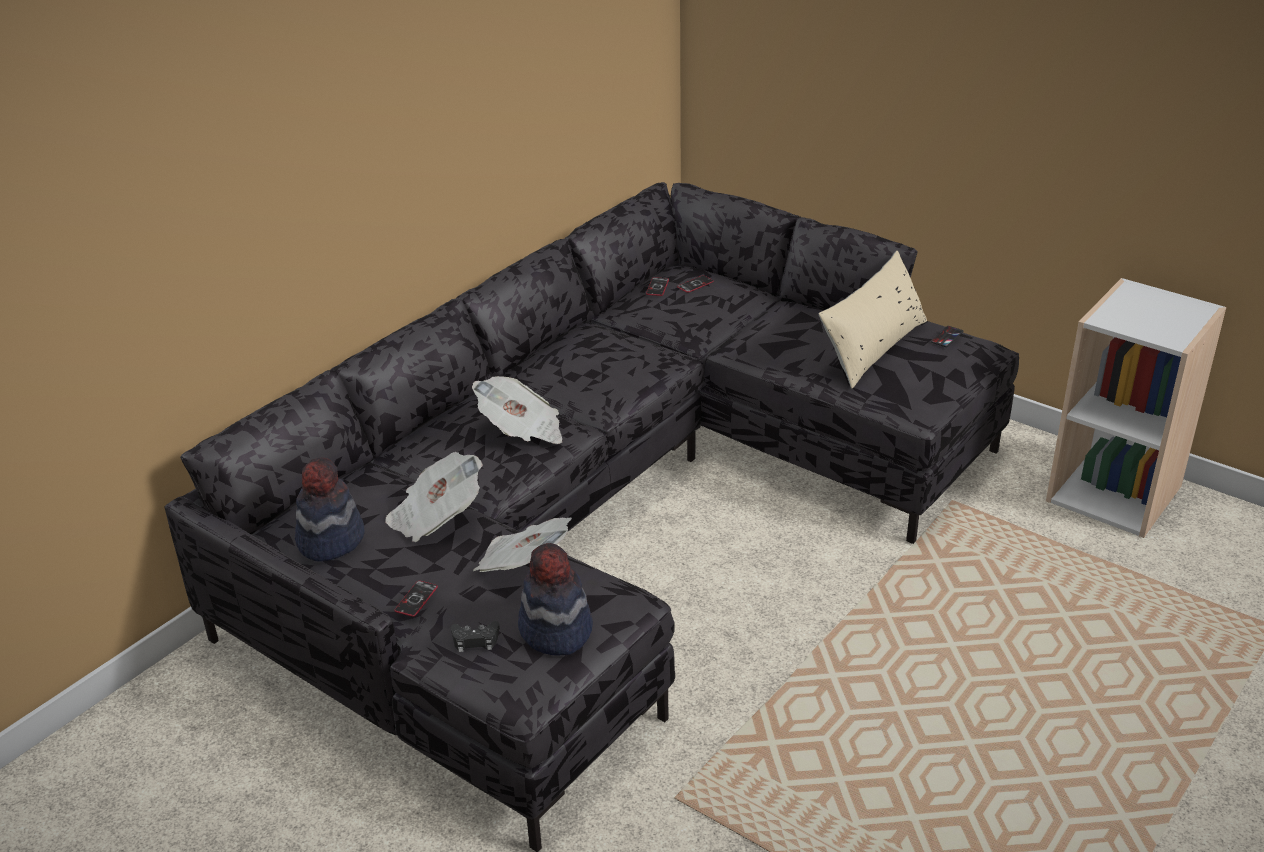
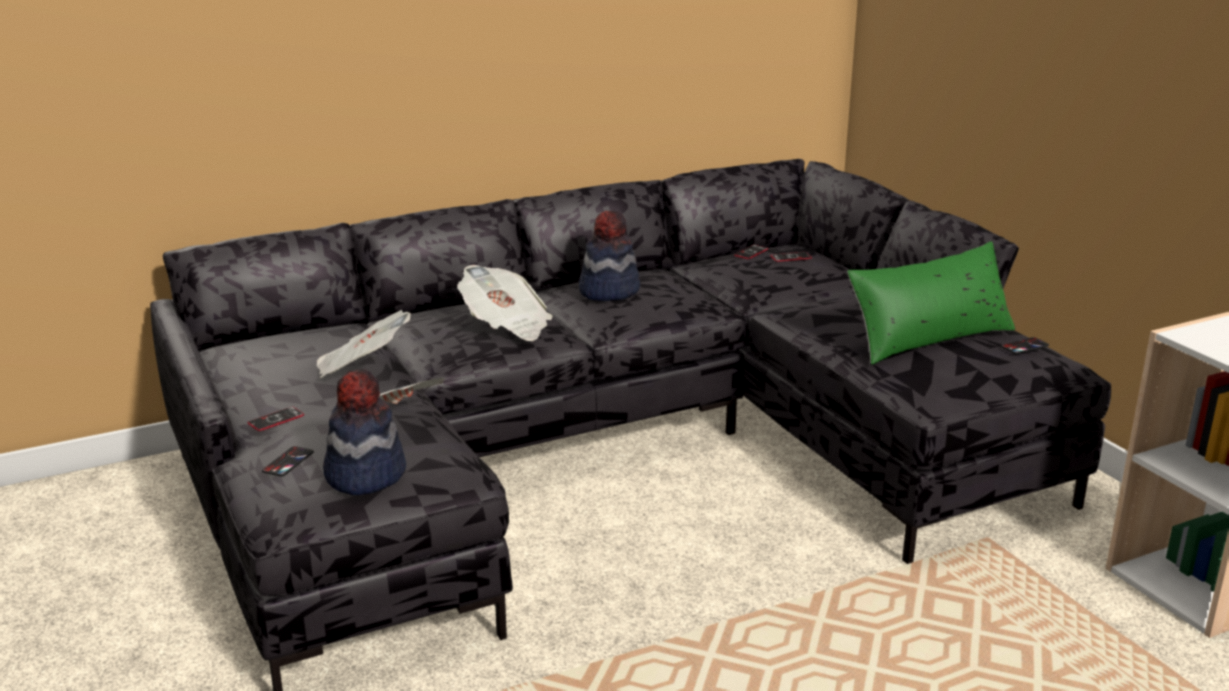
camera: 25 degrees right, 10 degrees down
(330, 539) = (259, 362): hat -> hat (608, 290)
(475, 640) = (288, 462): black game controller -> phone
(872, 348) = (929, 338): beige pillow -> green pillow

